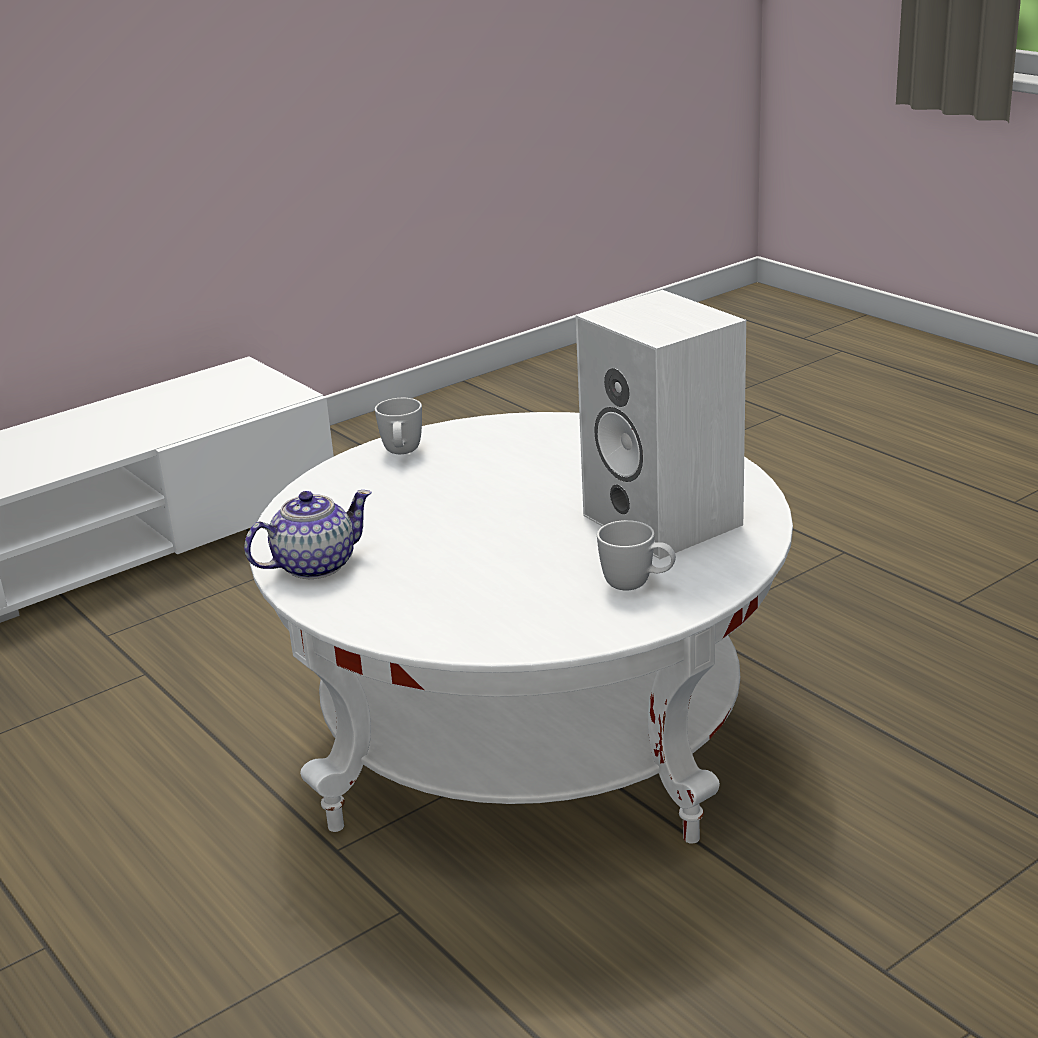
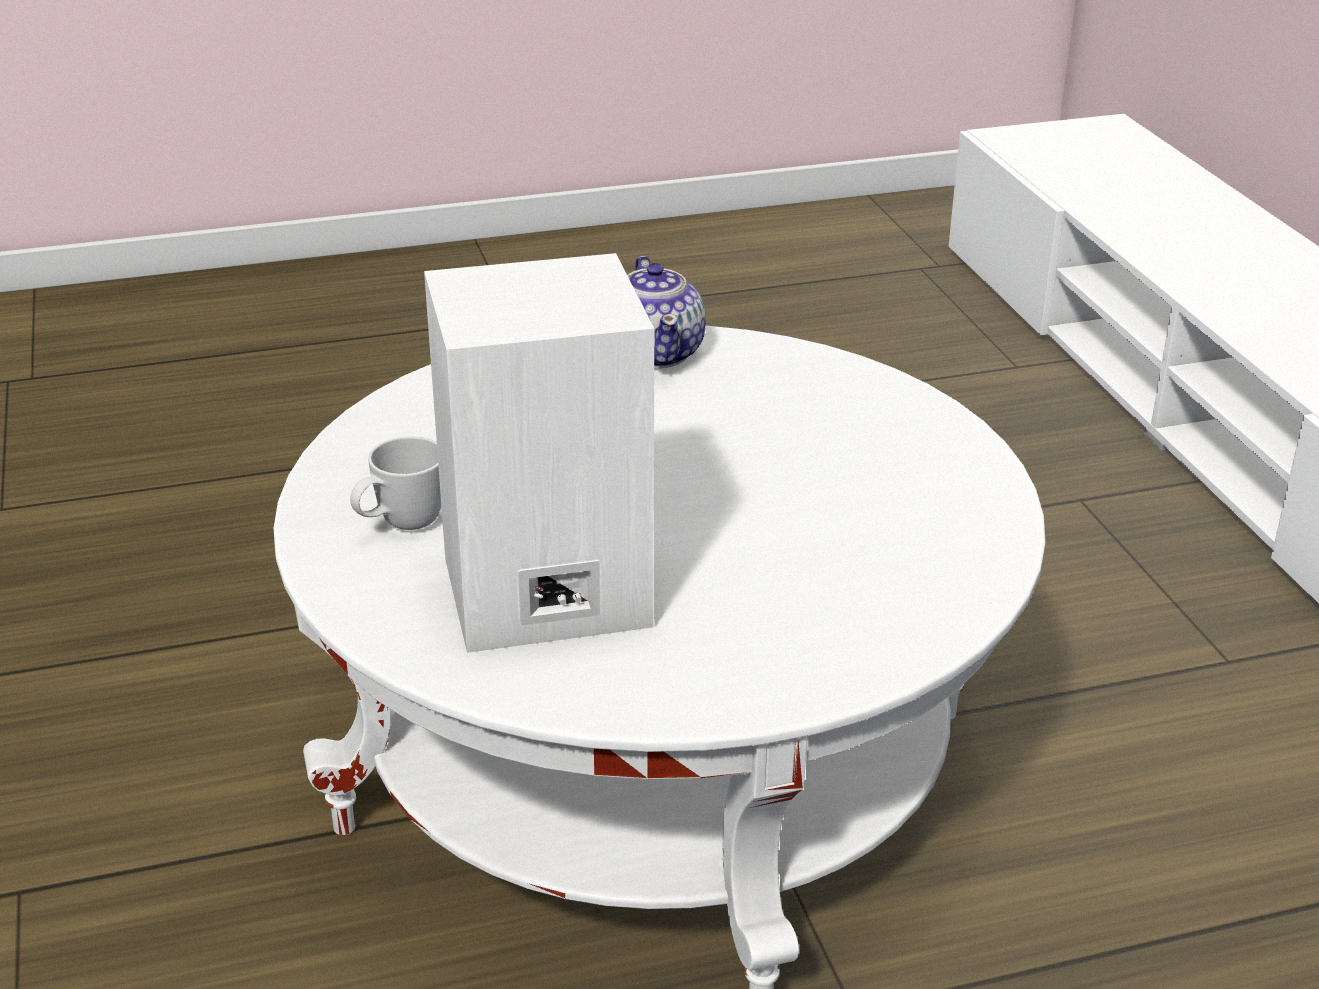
camera: 110 degrees right, 5 degrees up
(402, 454) = (933, 451): white mug -> none

